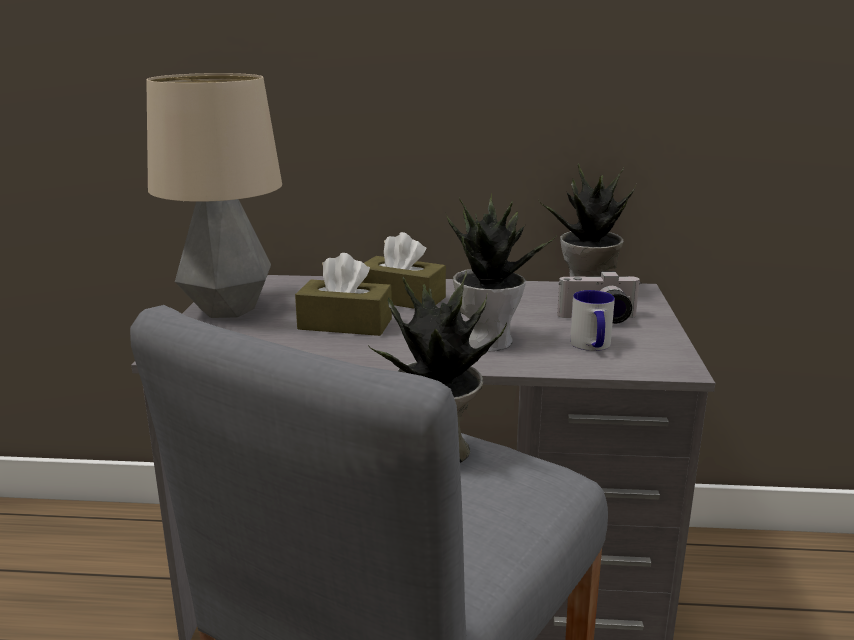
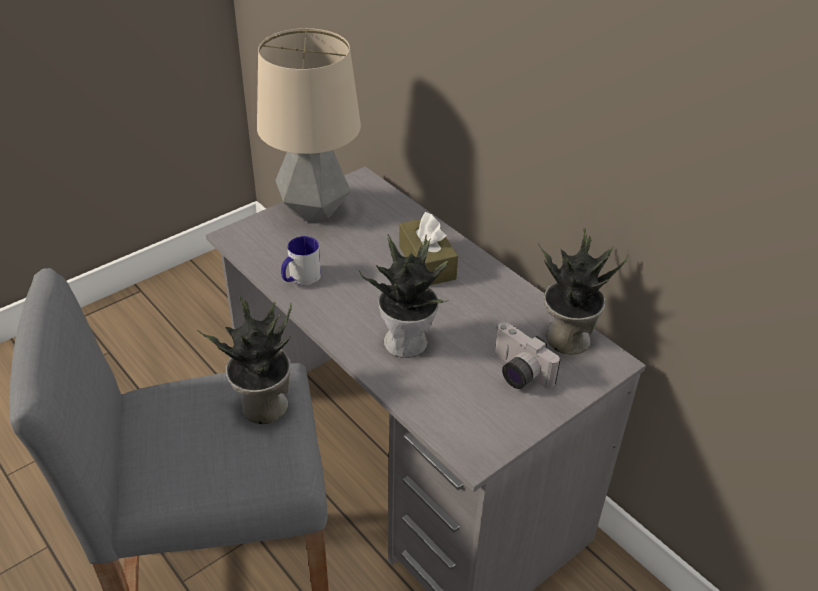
camera: 45 degrees right, 20 degrees up
(345, 324) = (353, 268): brown tissue box -> none
(592, 346) = (460, 395): mug -> mug (300, 278)

